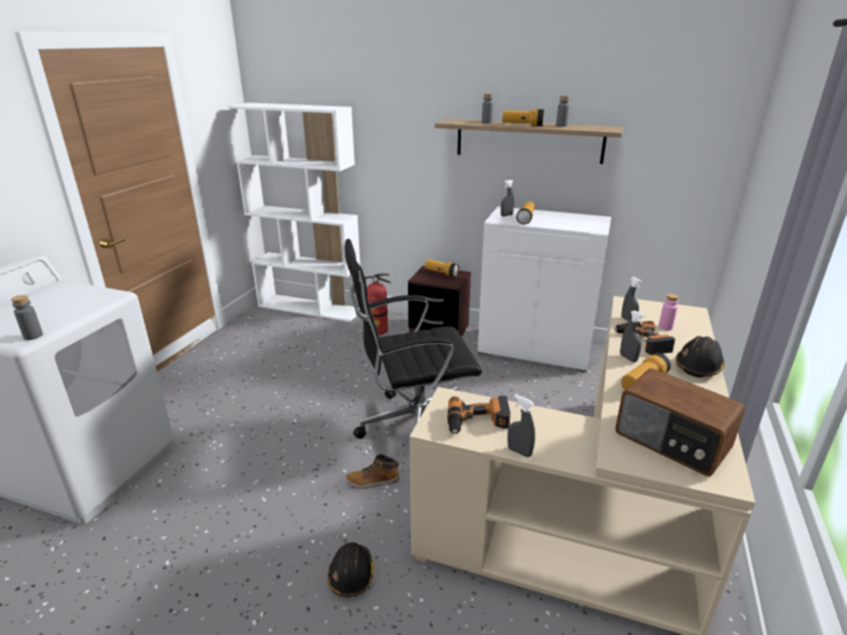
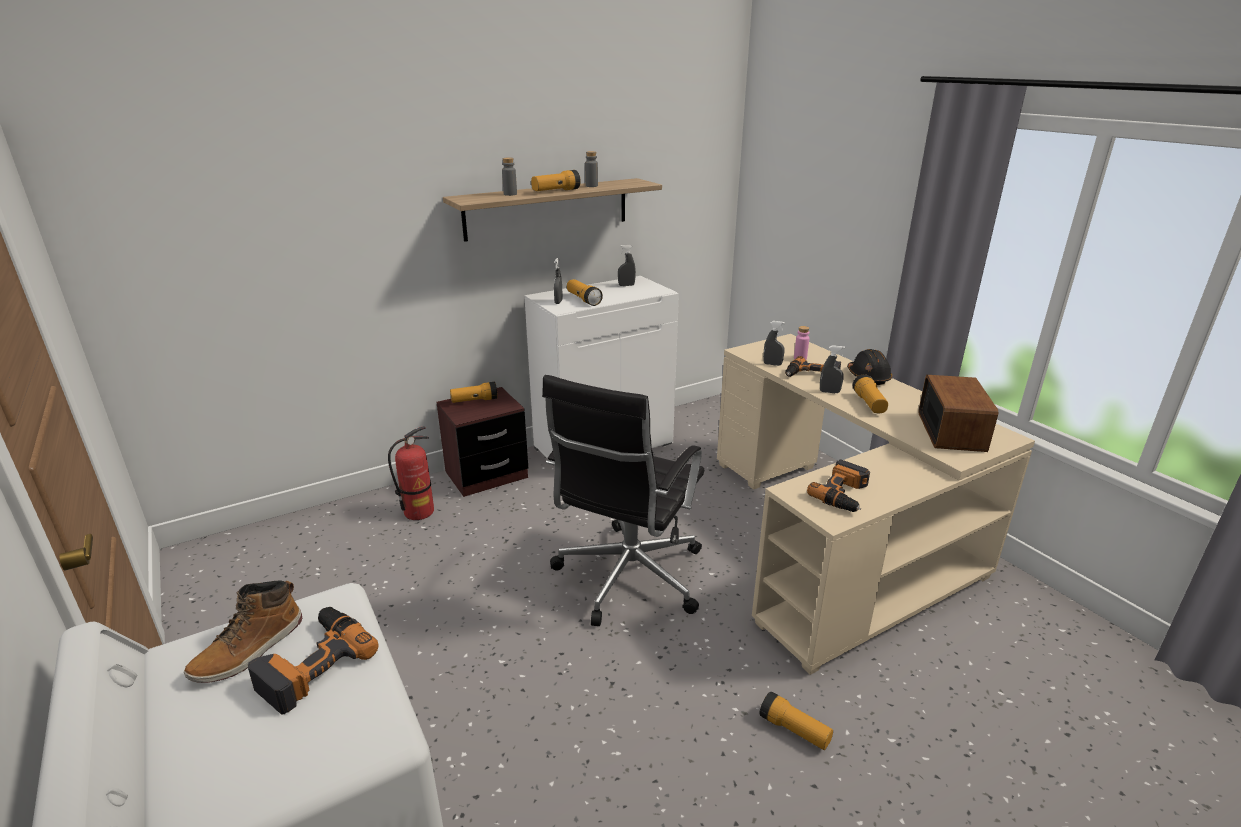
camera: 50 degrees left, 0 degrees up
(33, 336) = (385, 719): grey bottle -> none
(65, 308) = (312, 663): none -> power drill
(311, 308) = (272, 534): white bookcase -> none
(351, 574) = (794, 730): black hard hat -> flashlight
(373, 481) = (677, 649): boot -> boot (250, 650)
(519, 452) = (903, 495): grey spray bottle -> grey spray bottle (626, 285)
(671, 441) = (952, 431): radio -> radio turned 75 degrees counterclockwise

